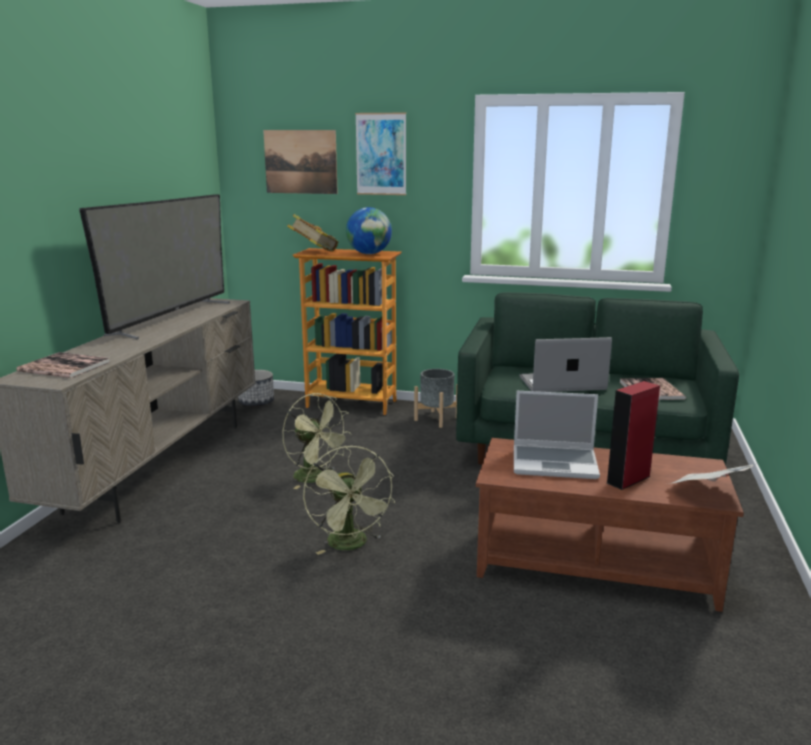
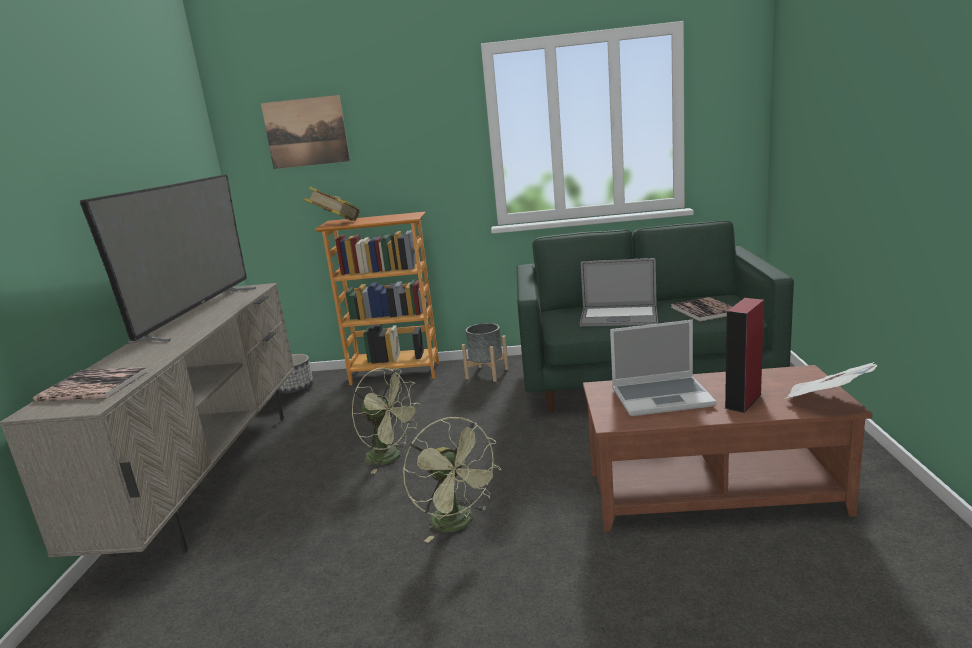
camera: 10 degrees left, 0 degrees up
(369, 254) = (394, 217): globe -> none
(381, 154) = (391, 114): picture -> none
(562, 383) = (618, 317): laptop -> laptop turned 150 degrees counterclockwise

